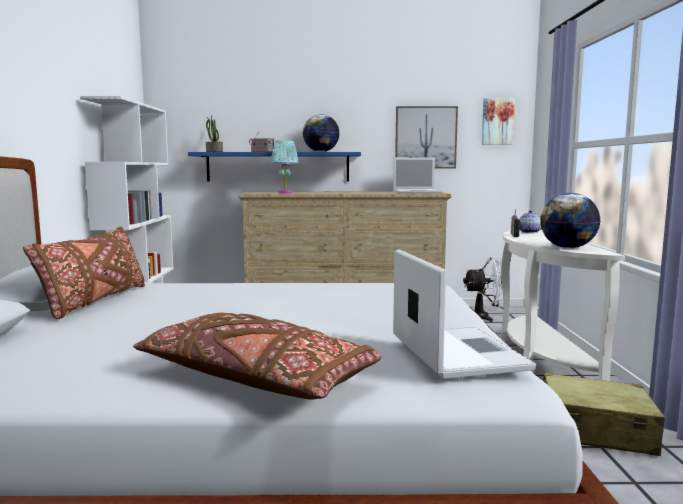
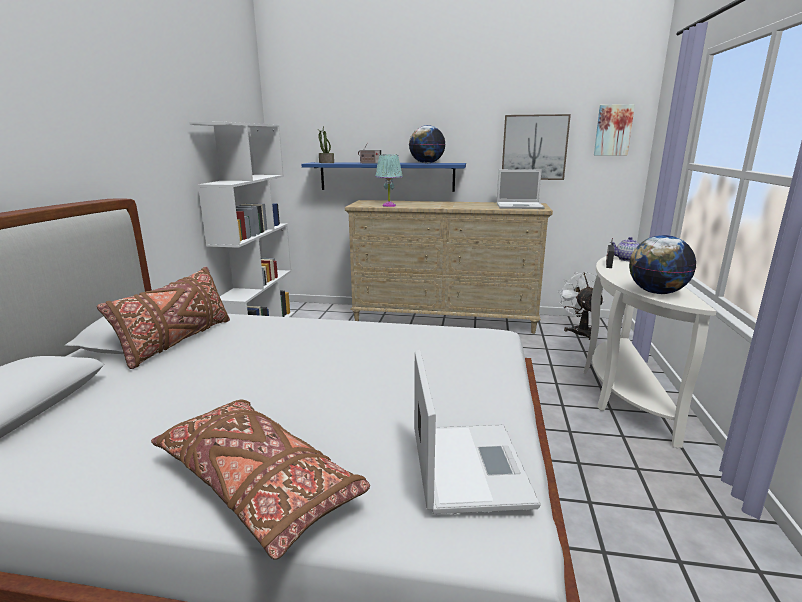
camera: 10 degrees right, 10 degrees up
(484, 317) = (580, 331): white fan -> white fan turned 105 degrees counterclockwise
(594, 430) = (654, 488): beige suitcase -> none

